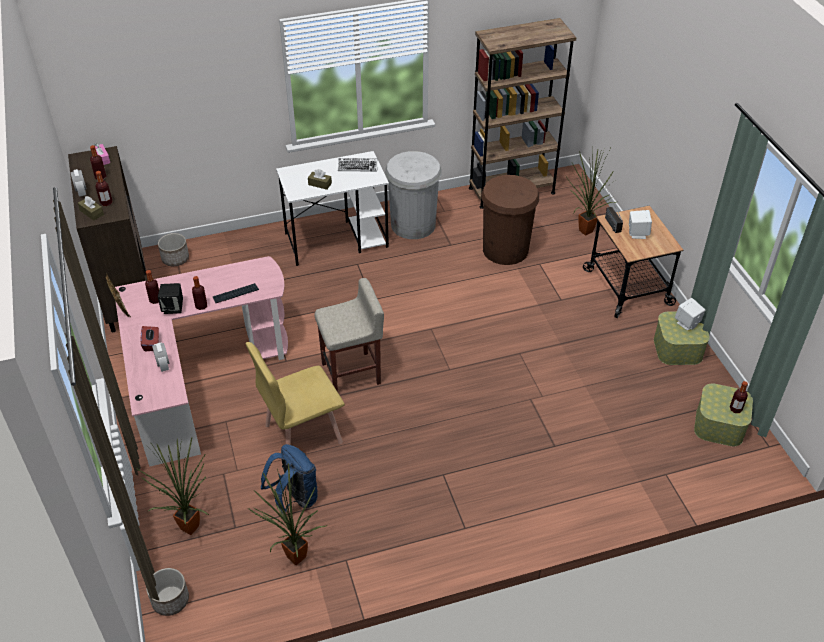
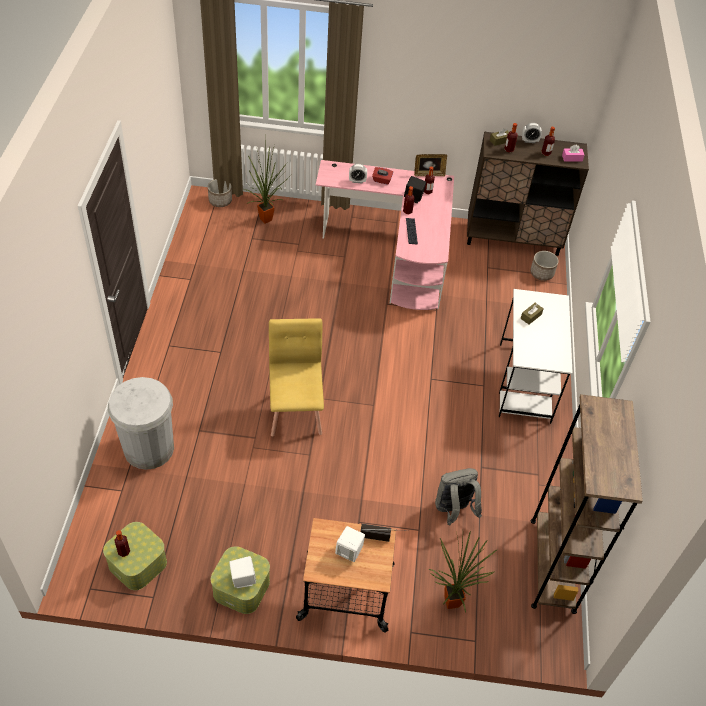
camera: 110 degrees right, 5 degrees up
(293, 559) = (209, 256): potted plant -> none
(294, 499) = (254, 270): blue backpack -> none
(302, 434) = (308, 291): yellow chair -> yellow chair (296, 413)
(352, 373) = (351, 336): beige stool -> none
(357, 167) = (548, 351): keyboard -> none
(413, 225) = (525, 449): white trash can -> white trash can (149, 448)
(505, 249) = (454, 510): brown trash can -> grey backpack

